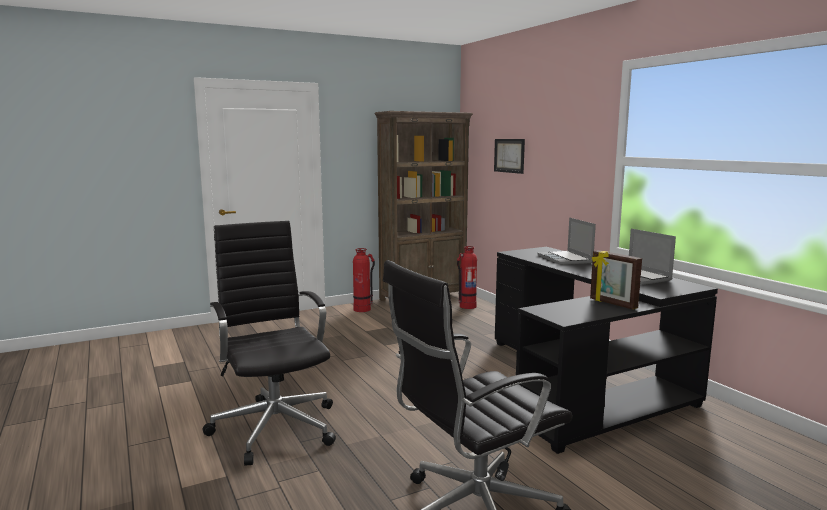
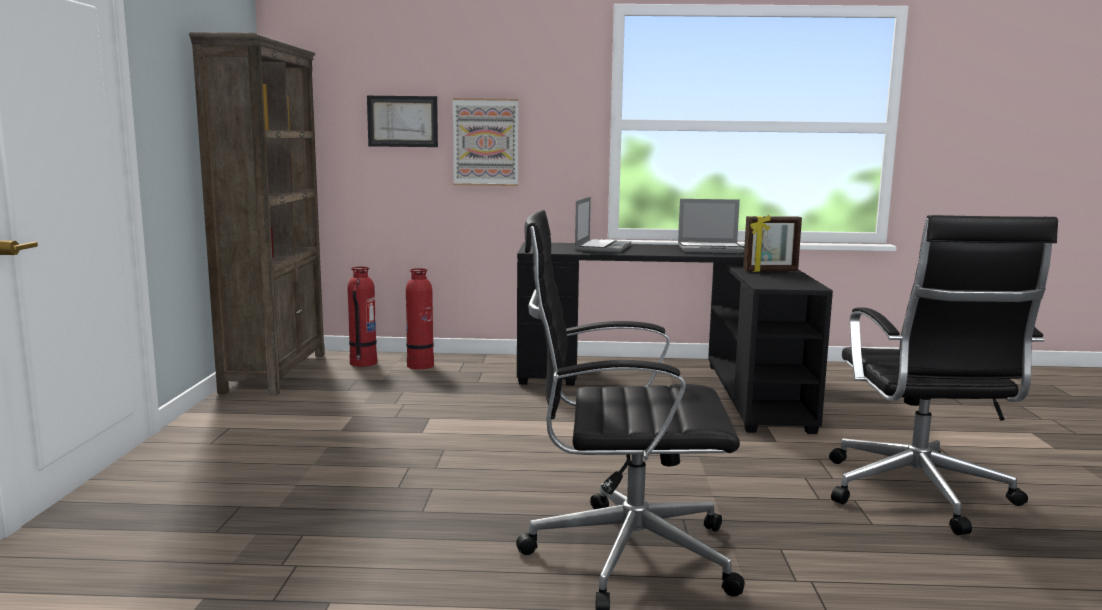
camera: 60 degrees left, 0 degrees up
(362, 309) = (238, 412): fire extinguisher -> fire extinguisher (421, 365)
(546, 171) = (485, 142): none -> picture
(566, 259) = (602, 248): laptop -> laptop turned 90 degrees counterclockwise

